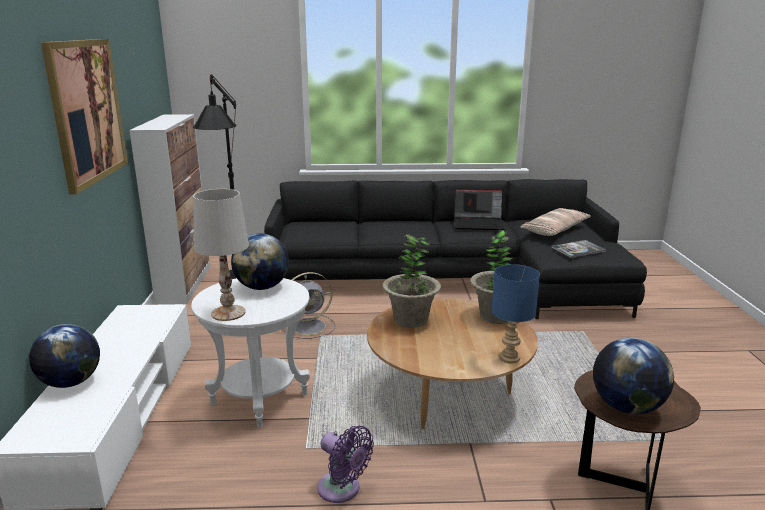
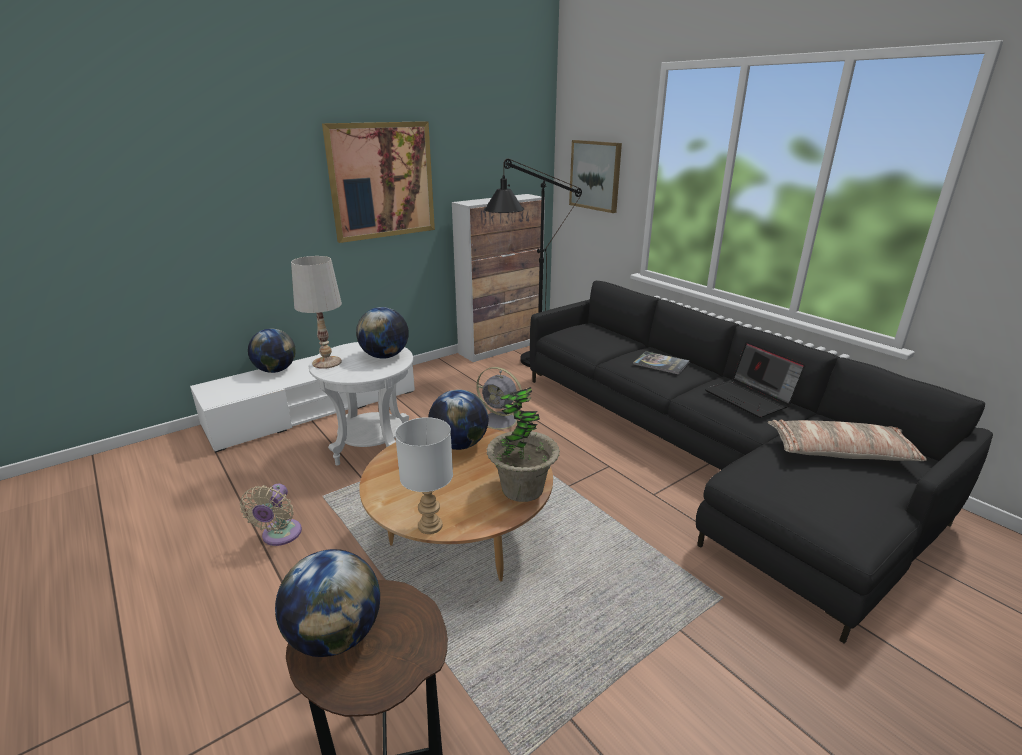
camera: 55 degrees right, 5 degrees up
(233, 88) = (595, 175): none -> picture
(342, 490) = (280, 536): purple fan -> beige fan
(411, 320) = (459, 444): potted plant -> globe
(508, 358) = (429, 525): blue table lamp -> white table lamp
(578, 250) = (796, 488): book -> book (661, 363)

